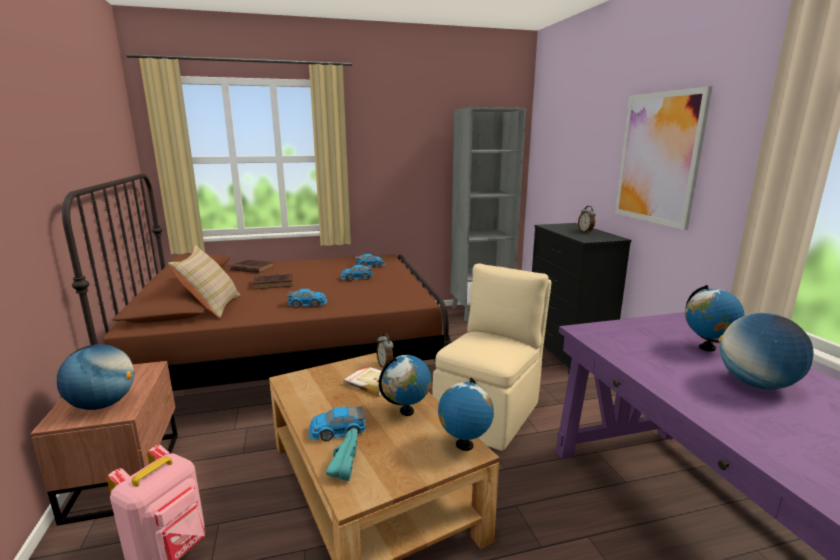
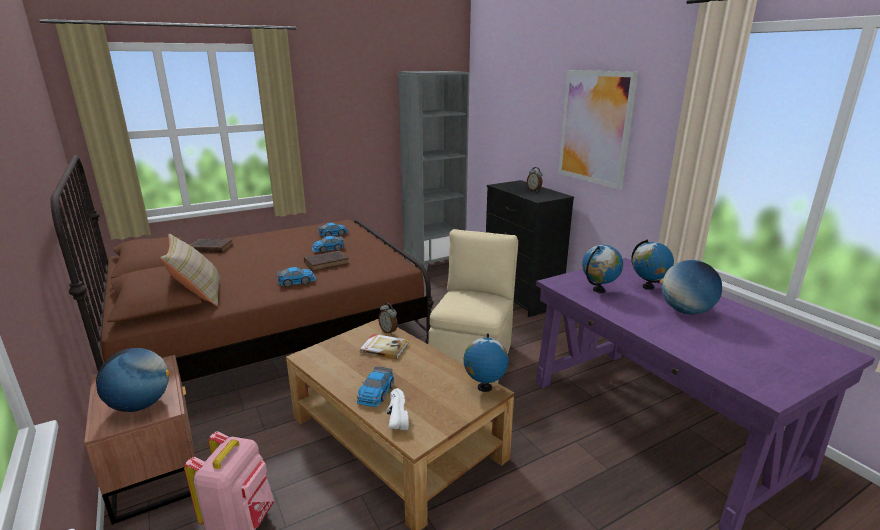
camera: 15 degrees left, 5 degrees up
(274, 284) = (247, 263): brown book -> brown book (327, 263)
(337, 430) = (376, 393): toy car -> toy car turned 45 degrees counterclockwise
(343, 462) = (394, 417): turquoise shoe -> white shoe
(406, 411) = (426, 368): globe -> globe (599, 290)

